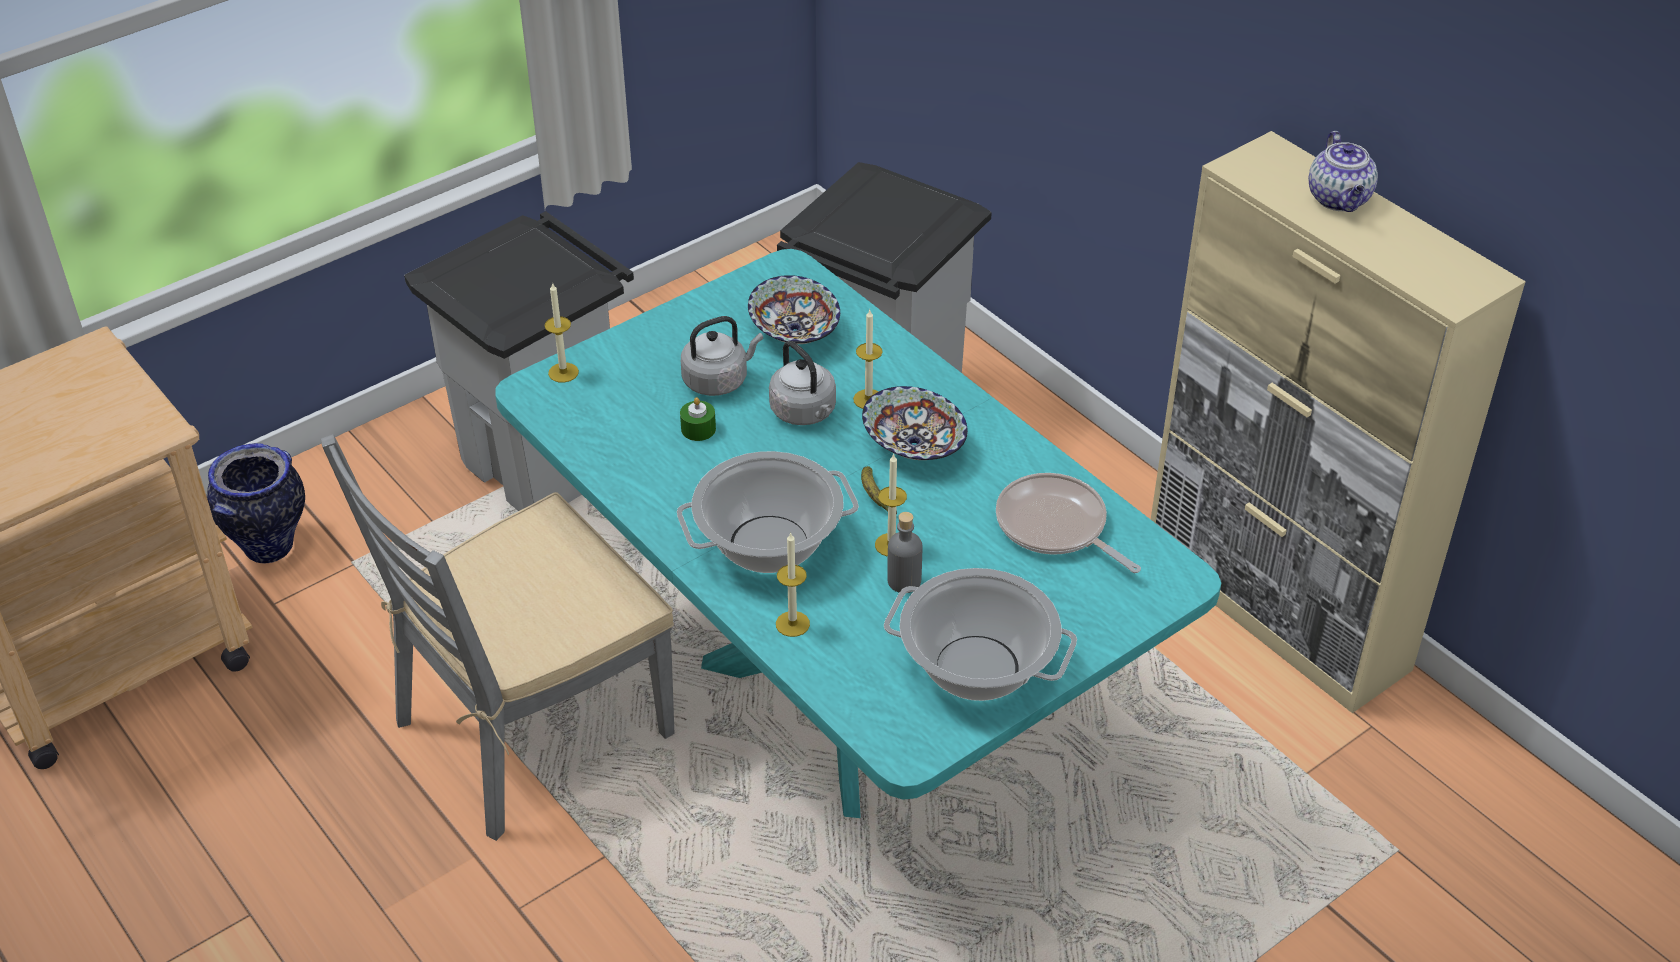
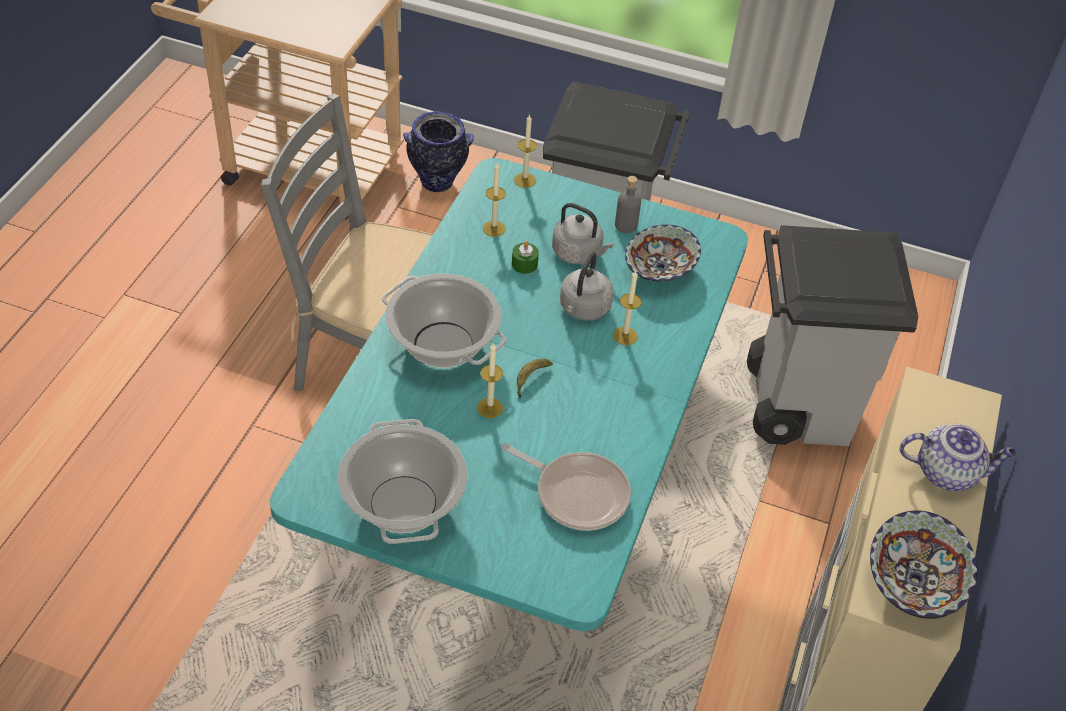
camera: 55 degrees right, 5 degrees up
(792, 624) = (379, 388): candle -> candle (494, 228)
(904, 581) = (459, 429): grey bottle -> grey bottle (626, 225)
(914, 445) = (598, 379): bowl -> bowl (915, 582)
(1055, 527) = (577, 493): frying pan -> frying pan turned 105 degrees clockwise
(1339, 200) = (947, 472): teapot -> teapot turned 135 degrees counterclockwise

